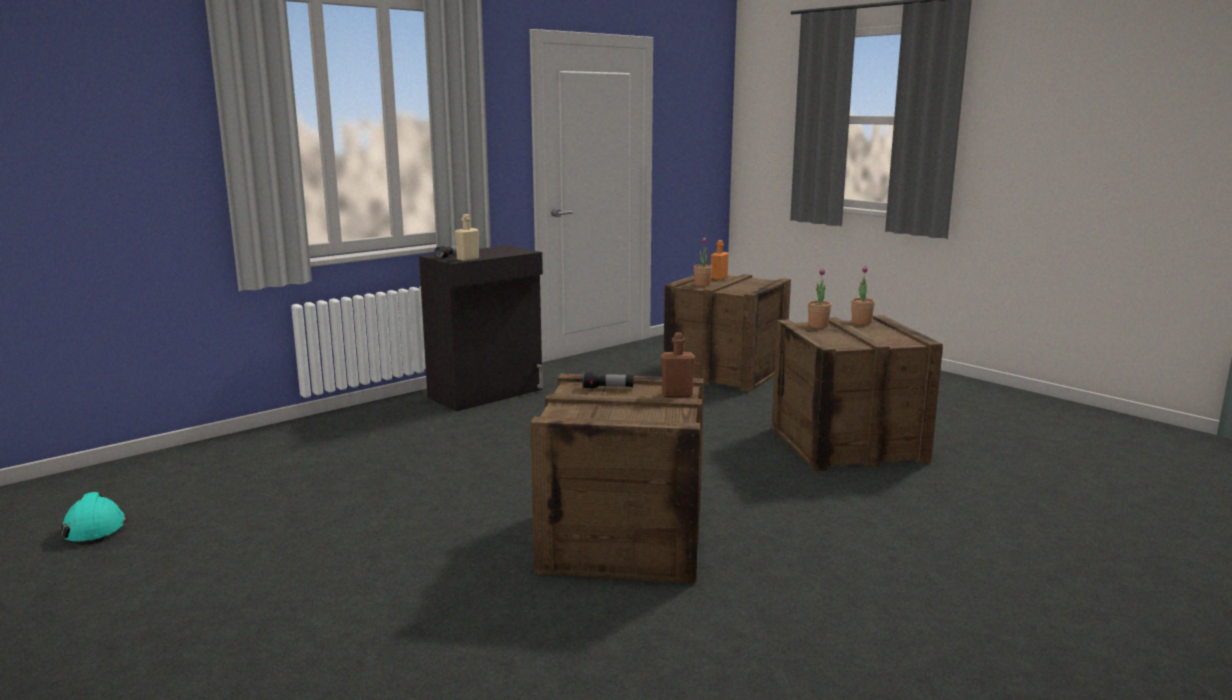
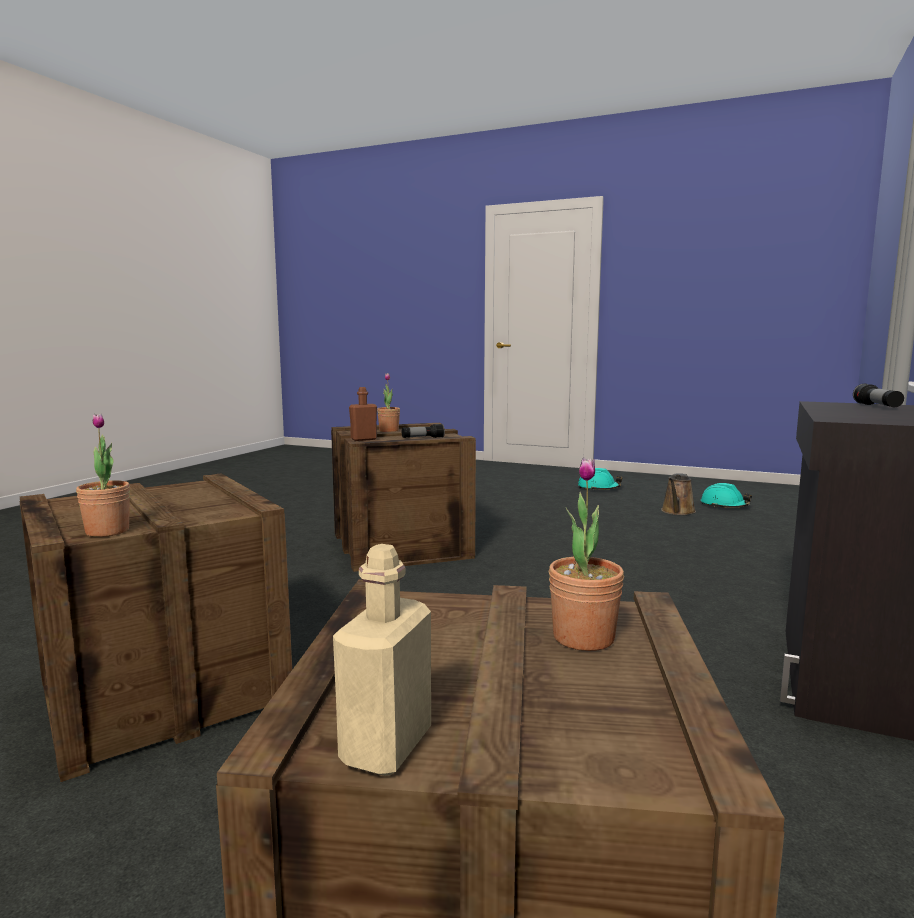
camera: 155 degrees right, 5 degrees down
(96, 634) = (598, 488): none -> turquoise hard hat
(184, 531) = (677, 512): none -> brown watering can
(468, 259) = (822, 405): beige bottle -> beige bottle (386, 746)
(719, 278) = (599, 725): orange bottle -> none
(818, 325) = (206, 514): potted plant -> potted plant (389, 431)

